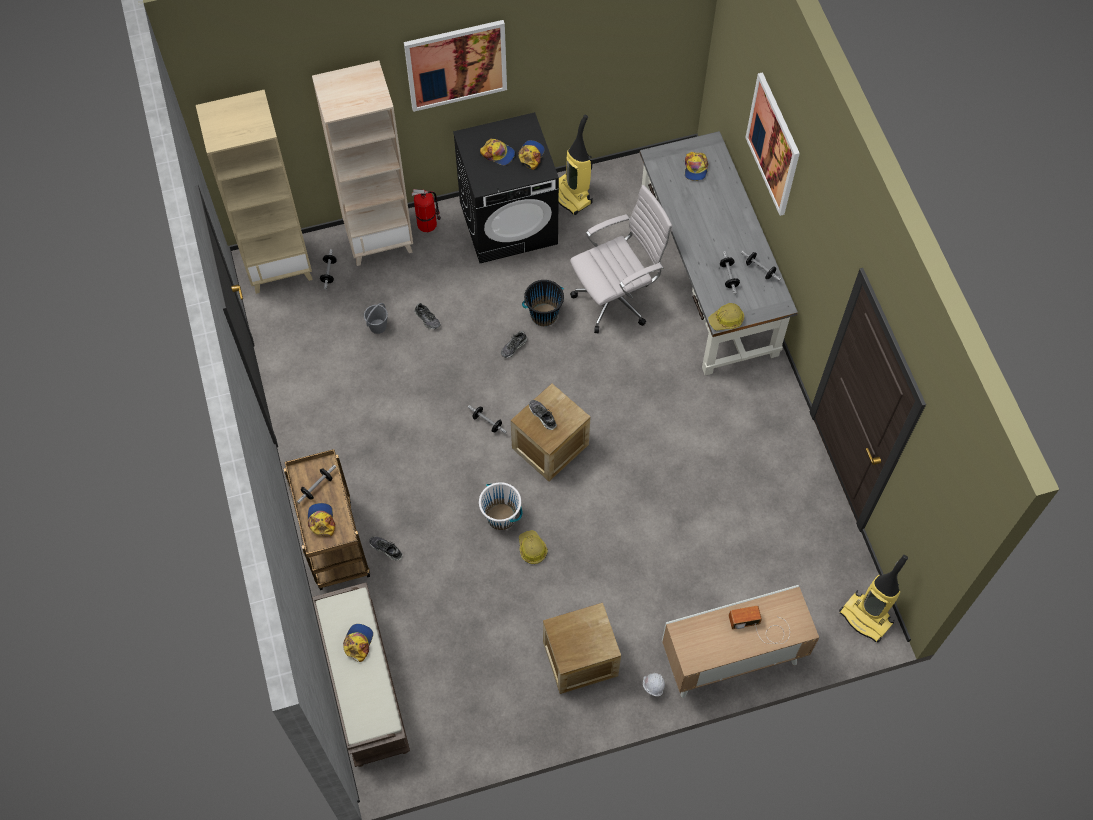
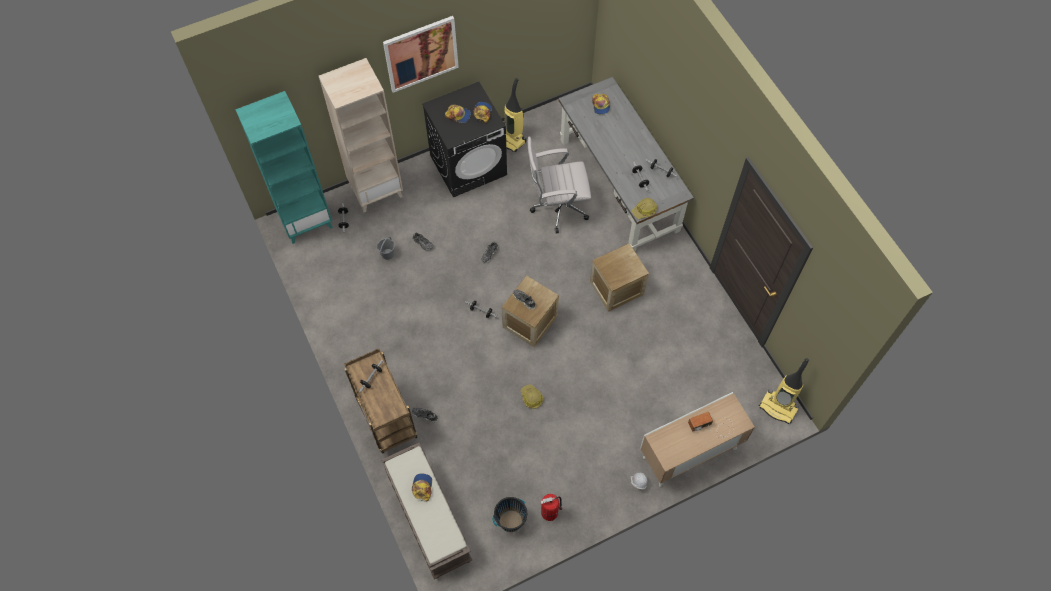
camera: 10 degrees left, 0 degrees up
(279, 266) = (306, 221): beige bookcase -> turquoise bookcase
(321, 520) = (379, 402): cap -> none
(428, 224) = (410, 174): fire extinguisher -> fire extinguisher (550, 512)
(501, 517) = (504, 378): white bucket -> none
(544, 315) = (507, 227): black bucket -> black bucket (510, 521)
(580, 659) = (582, 471): crate -> crate (616, 288)
(616, 299) = (557, 208): white office chair -> white office chair turned 150 degrees counterclockwise
(773, 144) = (661, 79): picture -> none

